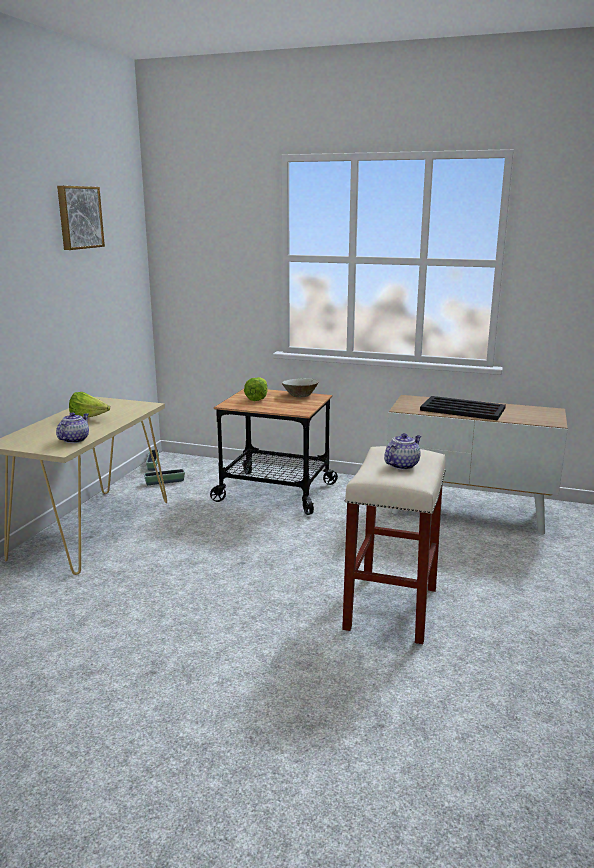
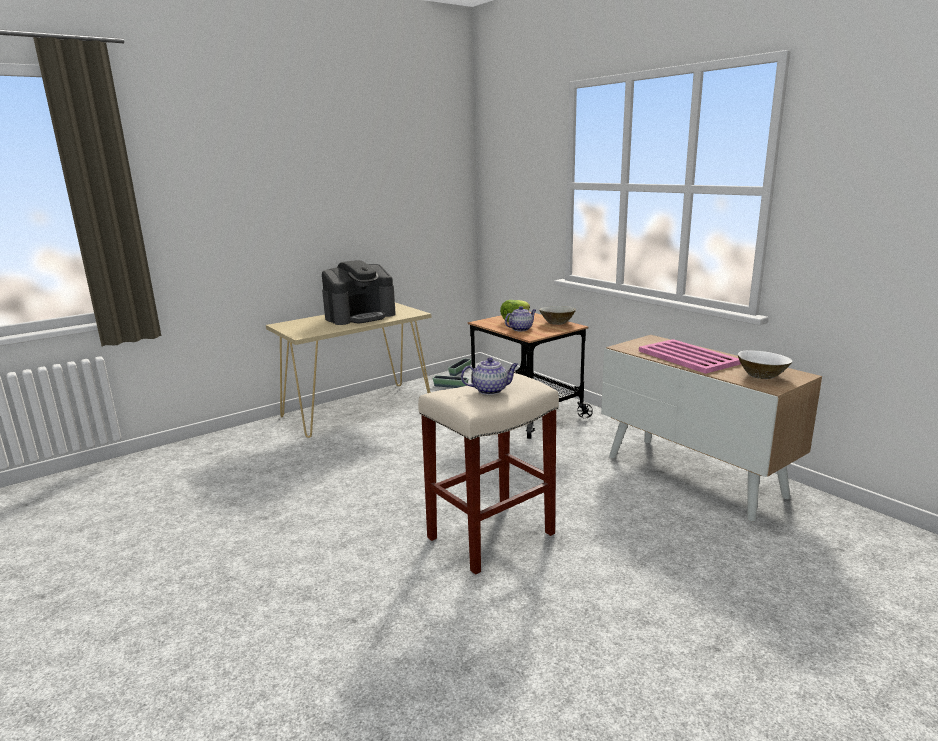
camera: 35 degrees right, 0 degrees up
(74, 440) = (323, 329): teapot -> teapot (521, 329)
(79, 217) = (388, 149): picture -> none
(88, 418) = (360, 316): lettuce -> coffee machine
(463, 409) = (688, 357): black tray -> pink tray
(533, 415) = (762, 376): none -> white bowl

